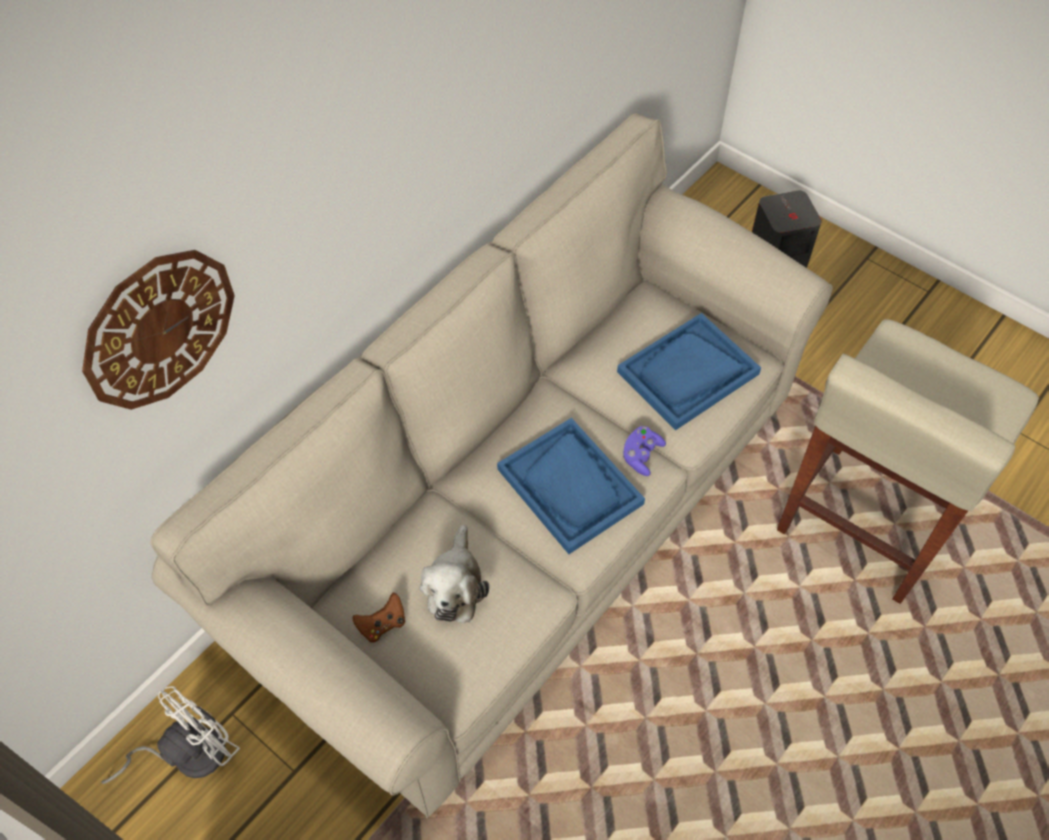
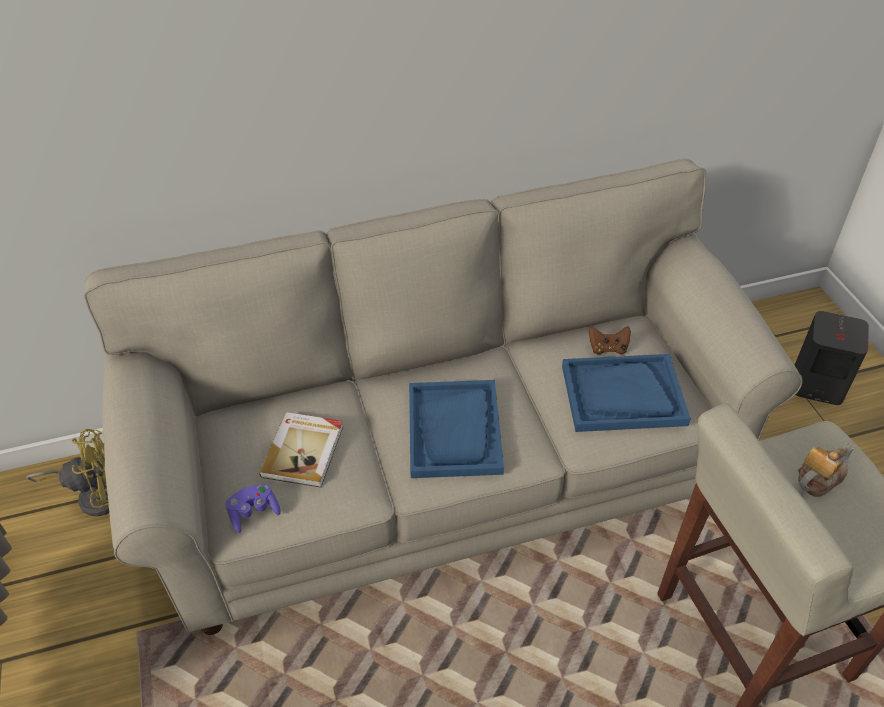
camera: 35 degrees right, 10 degrees down
(159, 329) = (146, 110): wall clock -> none
(188, 754) = (94, 495): white fan -> yellow fan
(382, 624) = (231, 449): brown game controller -> brown game controller (608, 348)
(454, 585) = (304, 451): plush toy -> book
(641, 456) = (532, 438): purple game controller -> purple game controller (254, 513)
(913, 377) = (818, 479): none -> teapot

